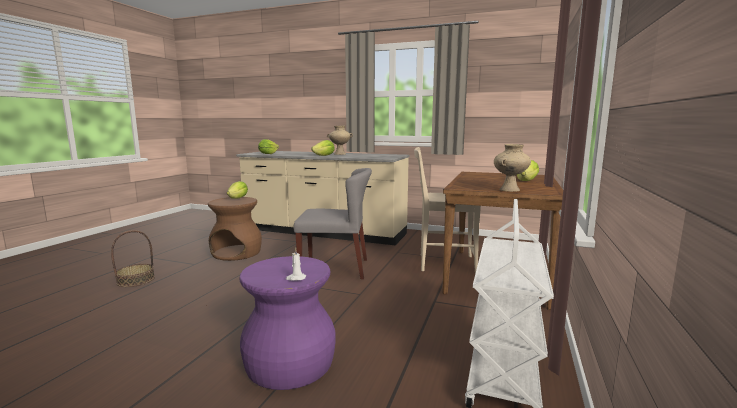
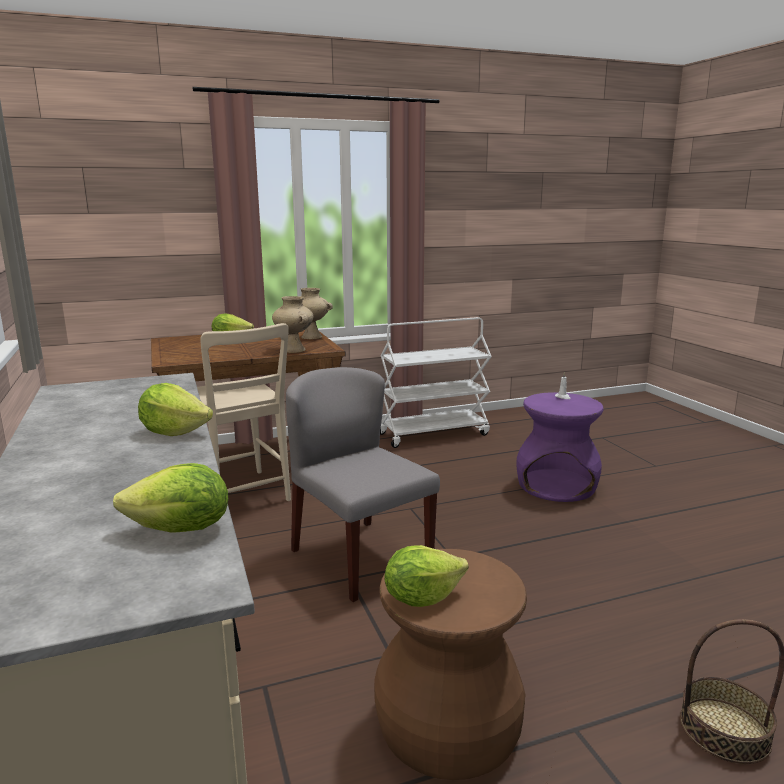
camera: 130 degrees left, 5 degrees up
(339, 154) = (93, 435): beige vase -> beige vase (295, 350)

